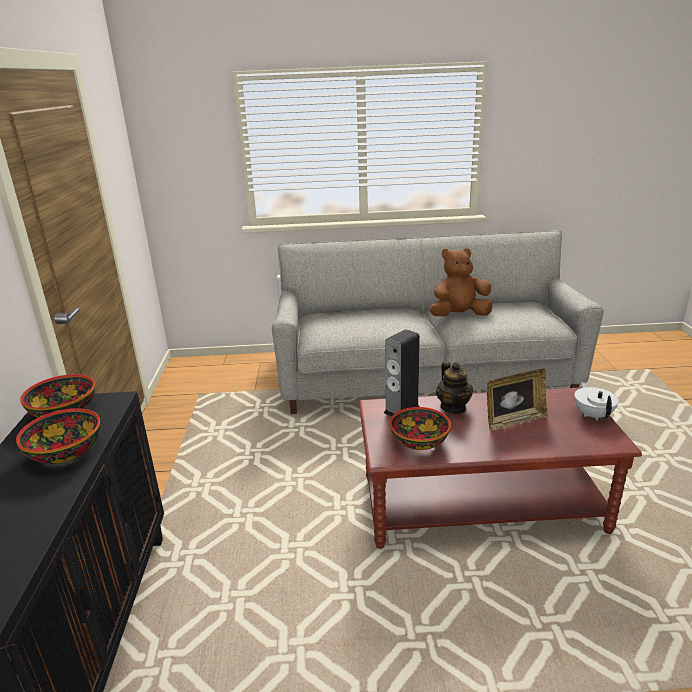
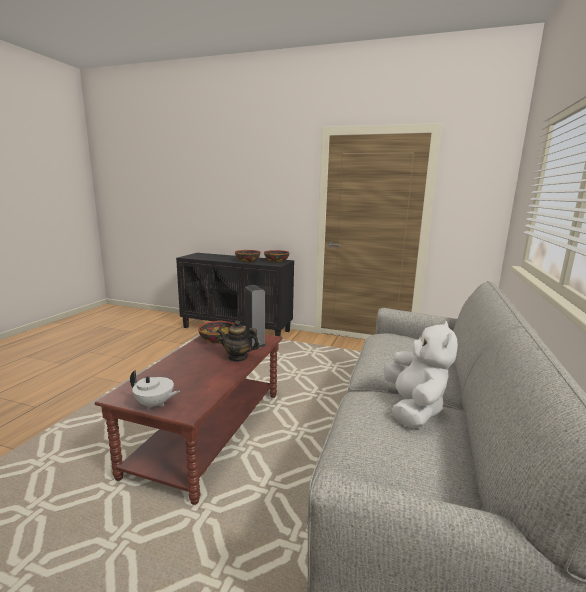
camera: 110 degrees right, 10 degrees down
(459, 316) = (413, 409): brown plush toy -> white plush toy
(514, 420) = (196, 371): picture frame -> none

